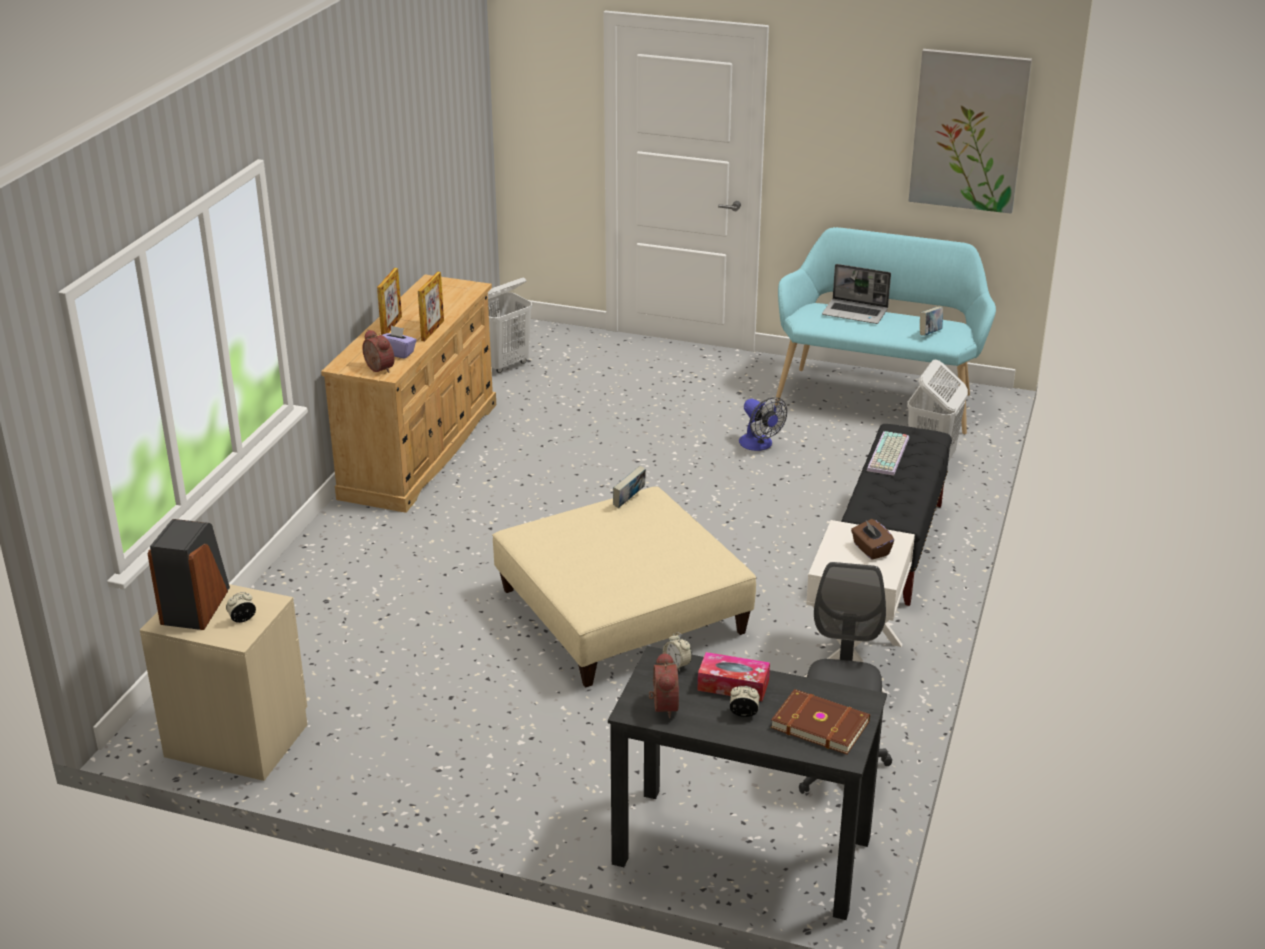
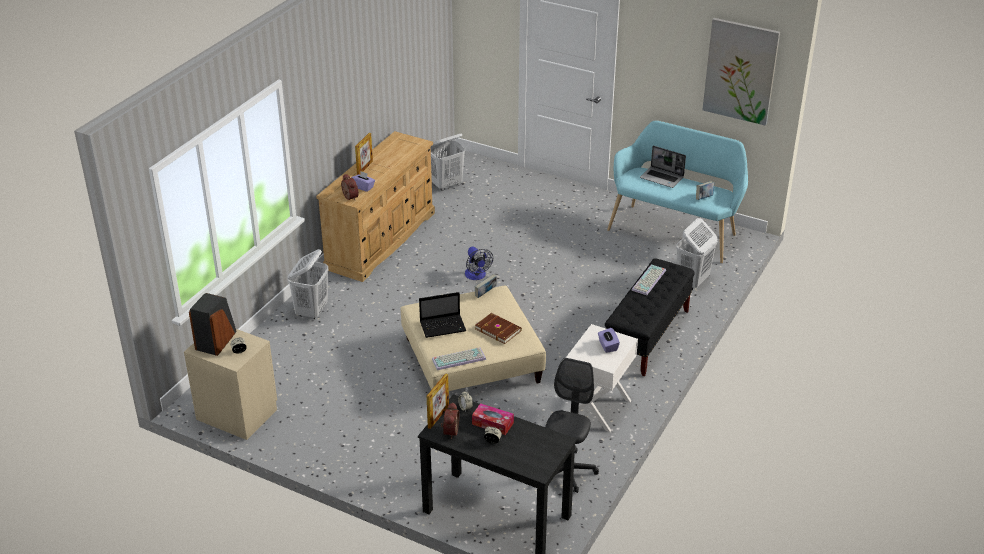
camera: 10 degrees right, 5 degrees up
(331, 564) = (312, 311): none -> white laundry basket
(432, 330) = (388, 173): picture frame -> picture frame (438, 417)
(576, 555) = (443, 326): none -> laptop
(617, 601) = (459, 358): none -> keyboard
(759, 445) = (588, 258): fan -> fan (476, 276)
(820, 723) = (532, 452): brown book -> brown book (498, 329)
(870, 550) = (607, 346): brown tissue box -> purple tissue box

